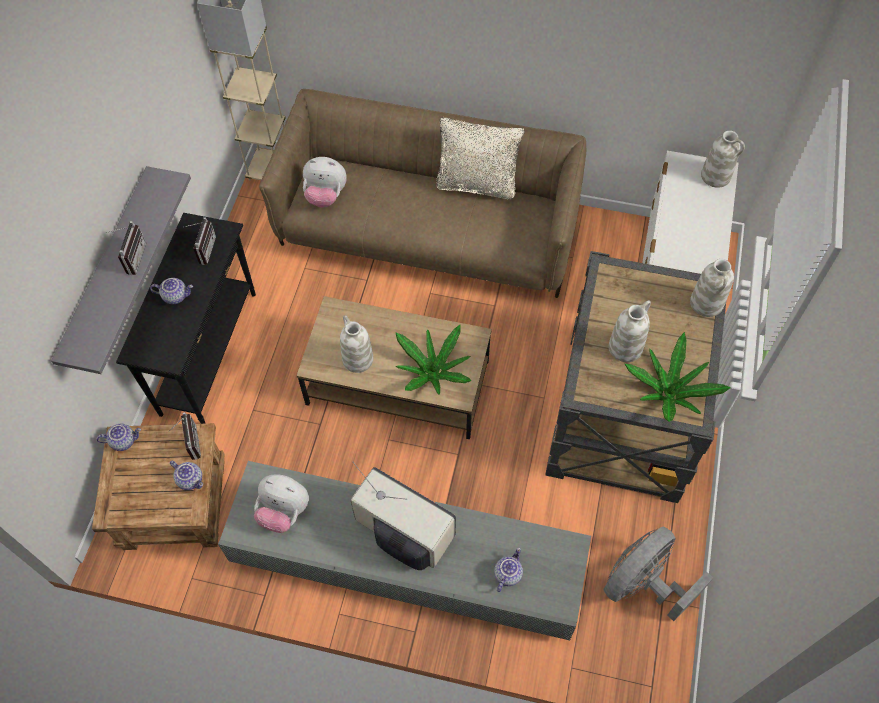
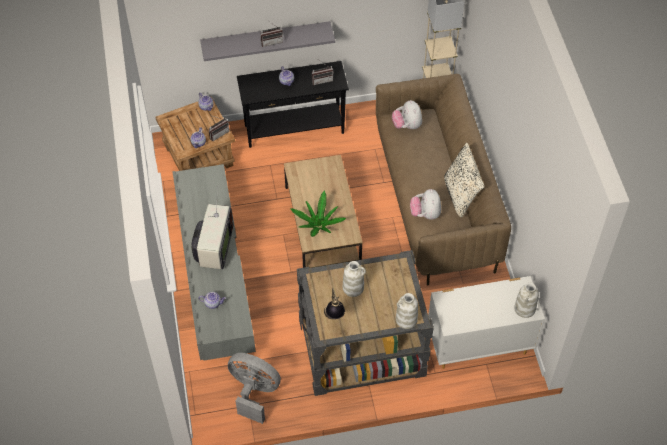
camera: 65 degrees right, 5 degrees down
(284, 511) = (202, 191): plush toy -> plush toy (425, 214)
(357, 359) = (308, 186): white vase -> none
(669, 393) = (334, 318): potted plant -> table lamp

